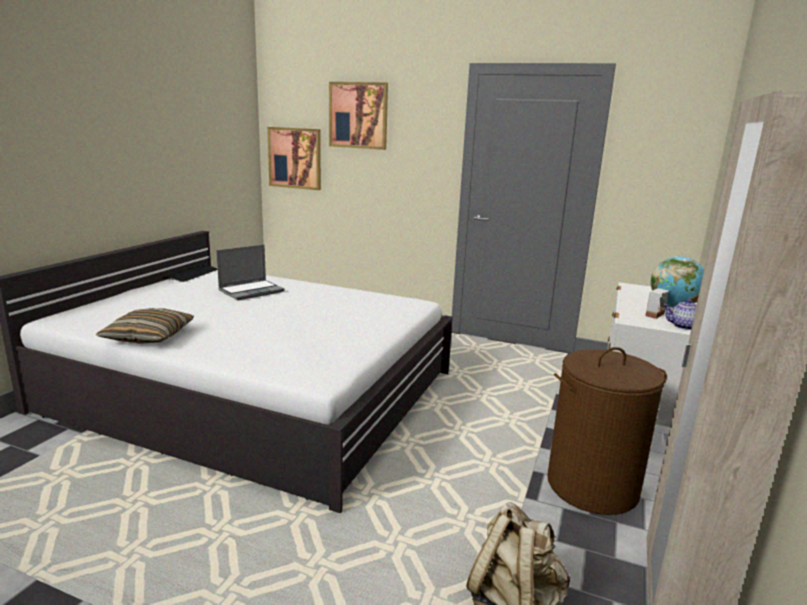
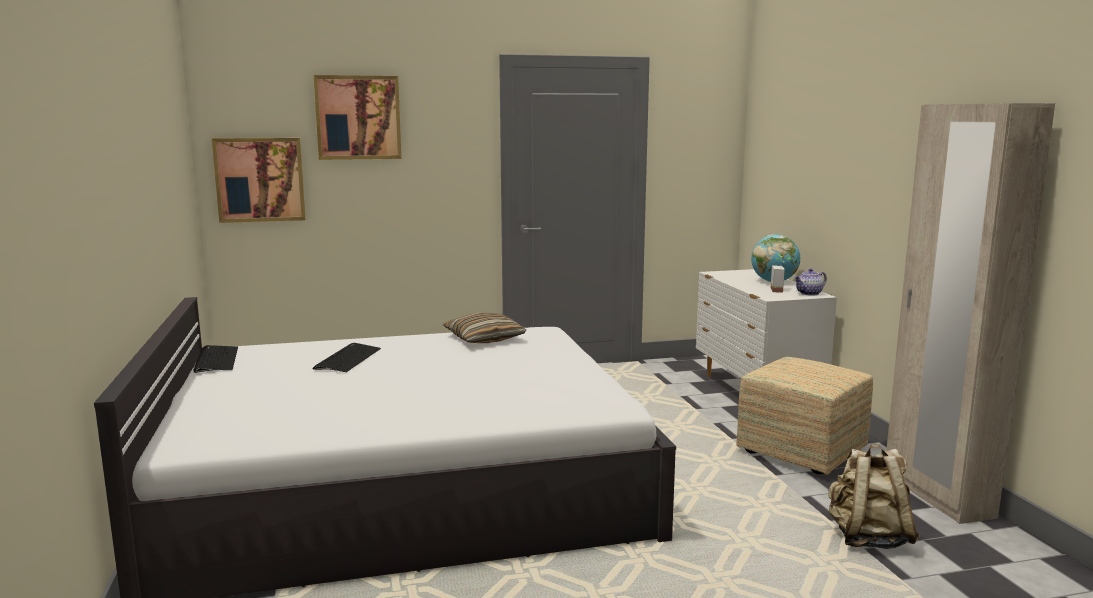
camera: 35 degrees left, 5 degrees down
(149, 336) = (357, 426): pillow -> pillow (484, 338)
(251, 291) = (347, 359): laptop -> keyboard
(592, 486) = (801, 451): brown laundry basket -> ottoman

